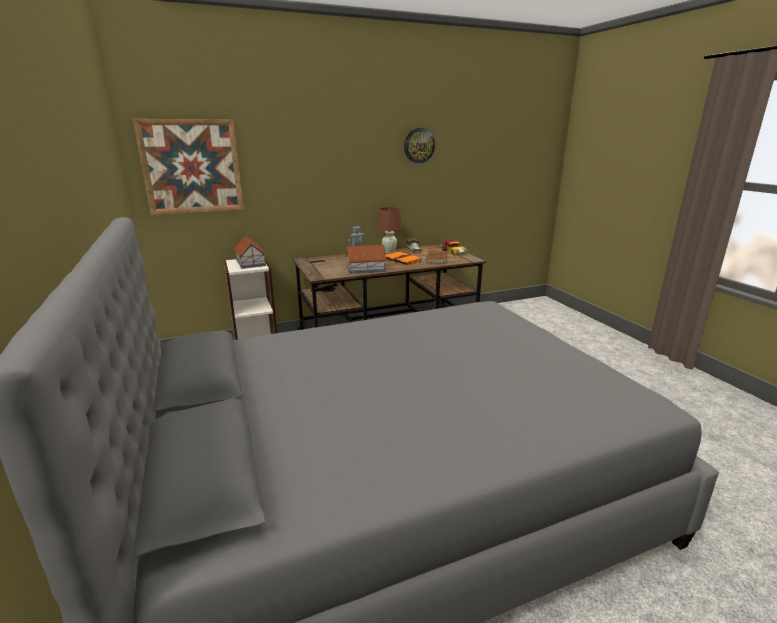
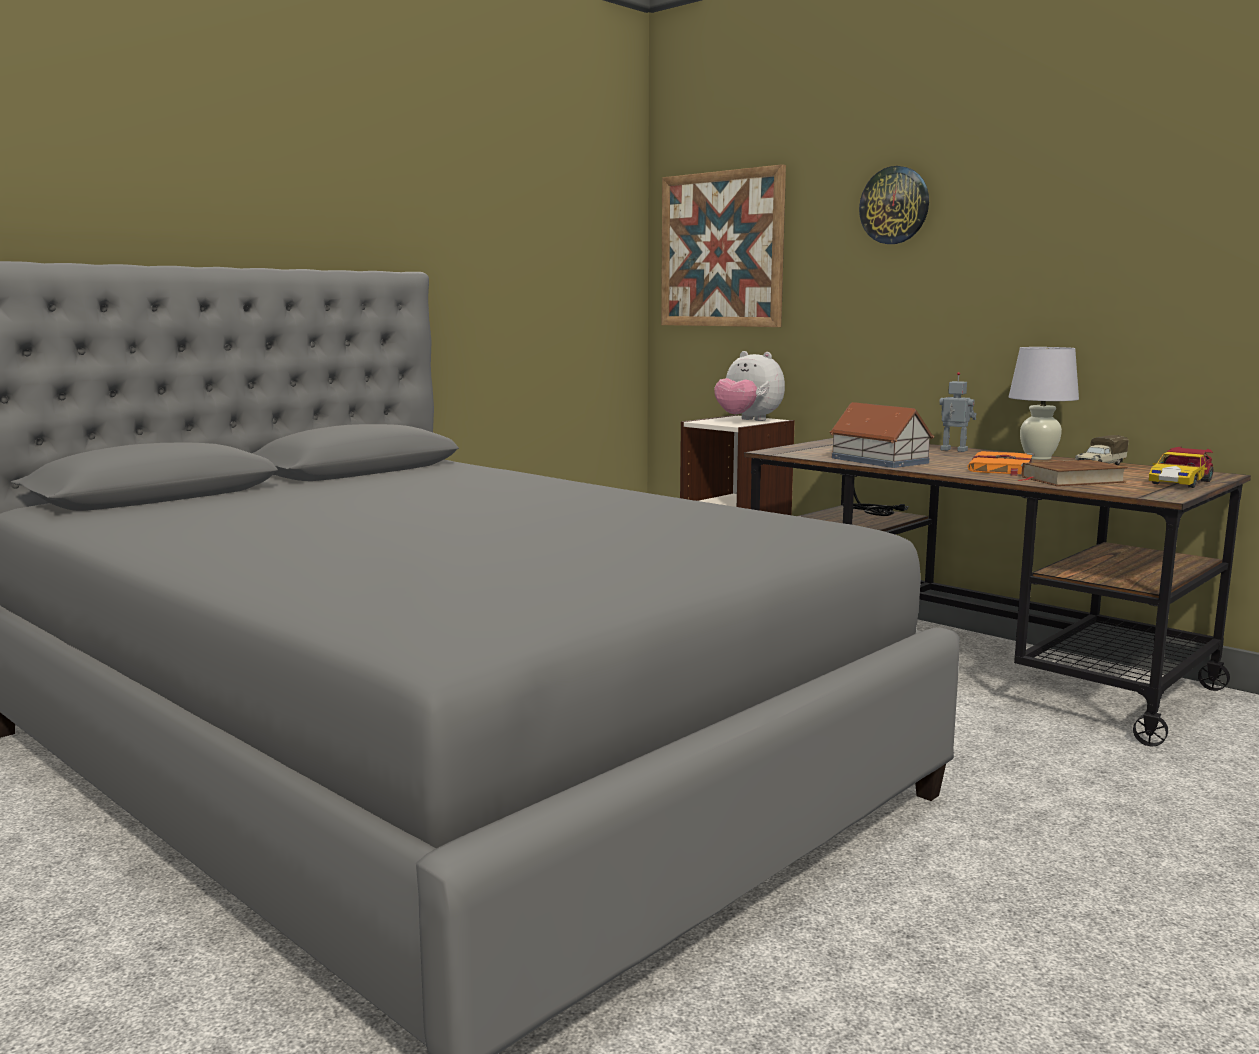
camera: 65 degrees right, 10 degrees down
(251, 262) = (748, 420): toy house -> plush toy
(389, 251) = (1038, 458): brown table lamp -> white table lamp
(419, 145) = (1176, 189): wall clock -> wall clock (894, 205)

